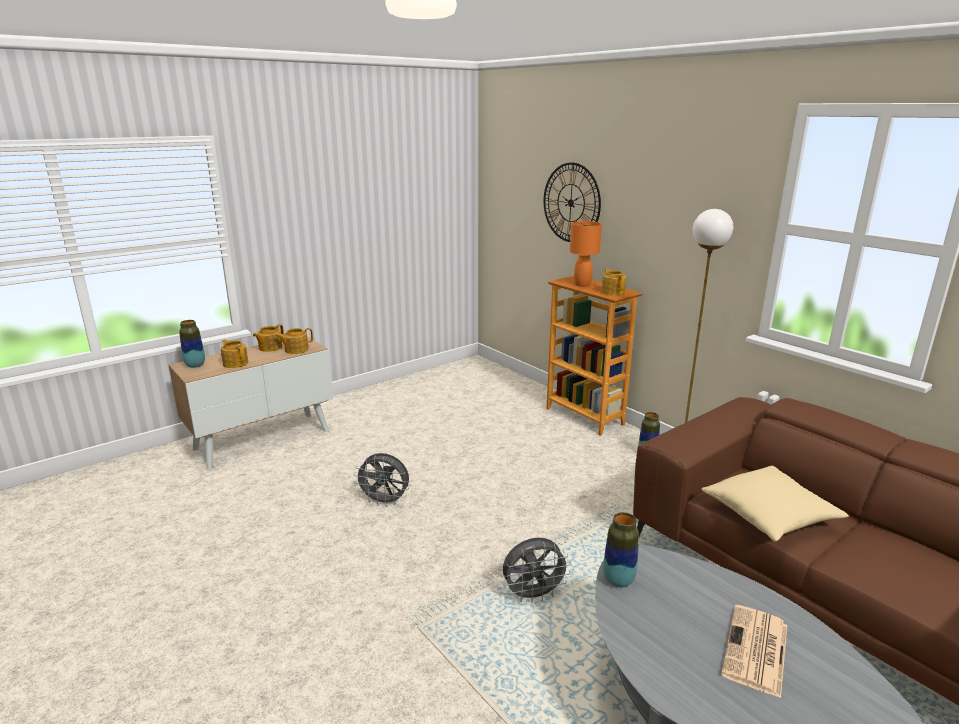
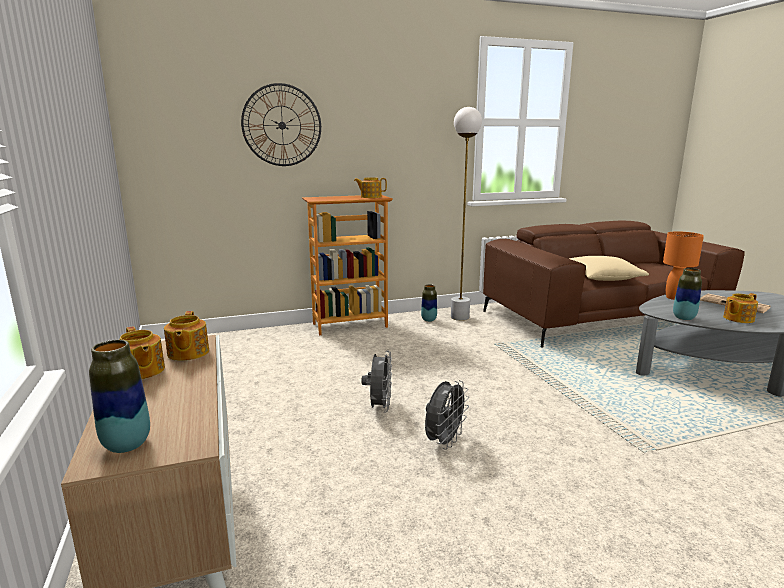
camera: 70 degrees left, 5 degrees down
(235, 363) = (179, 401): teapot -> teapot (737, 318)
(533, 595) = (607, 393): grey fan -> grey fan (379, 407)
(582, 284) = (336, 198): orange table lamp -> orange table lamp (674, 298)

